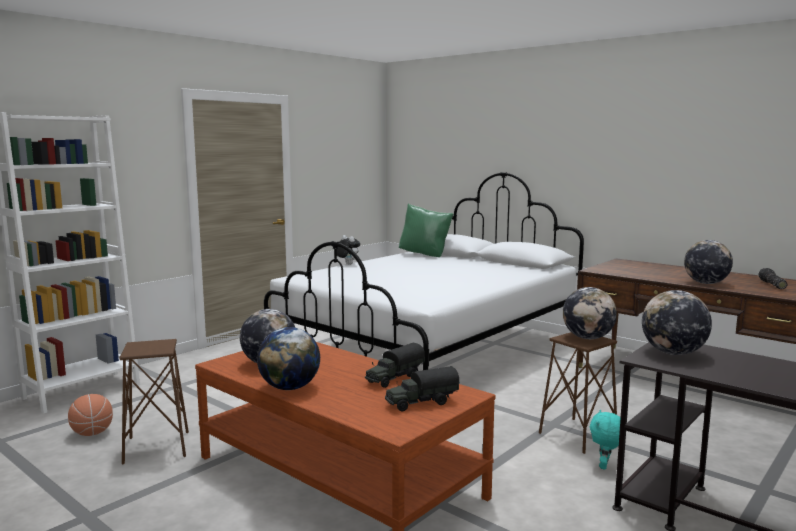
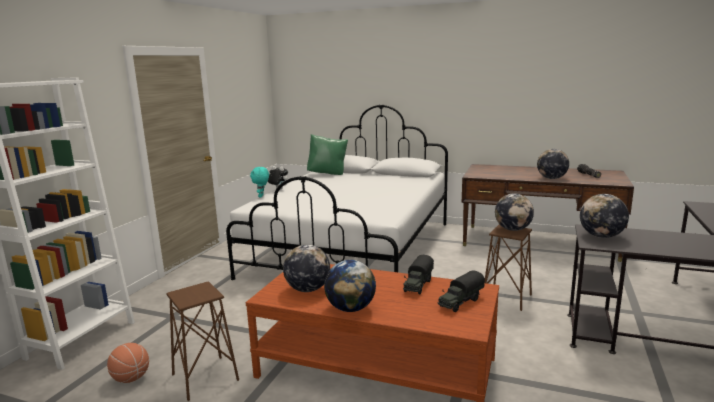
camera: 20 degrees left, 5 degrees up
(604, 466) = (541, 317): turquoise plush toy -> turquoise plush toy (261, 196)

